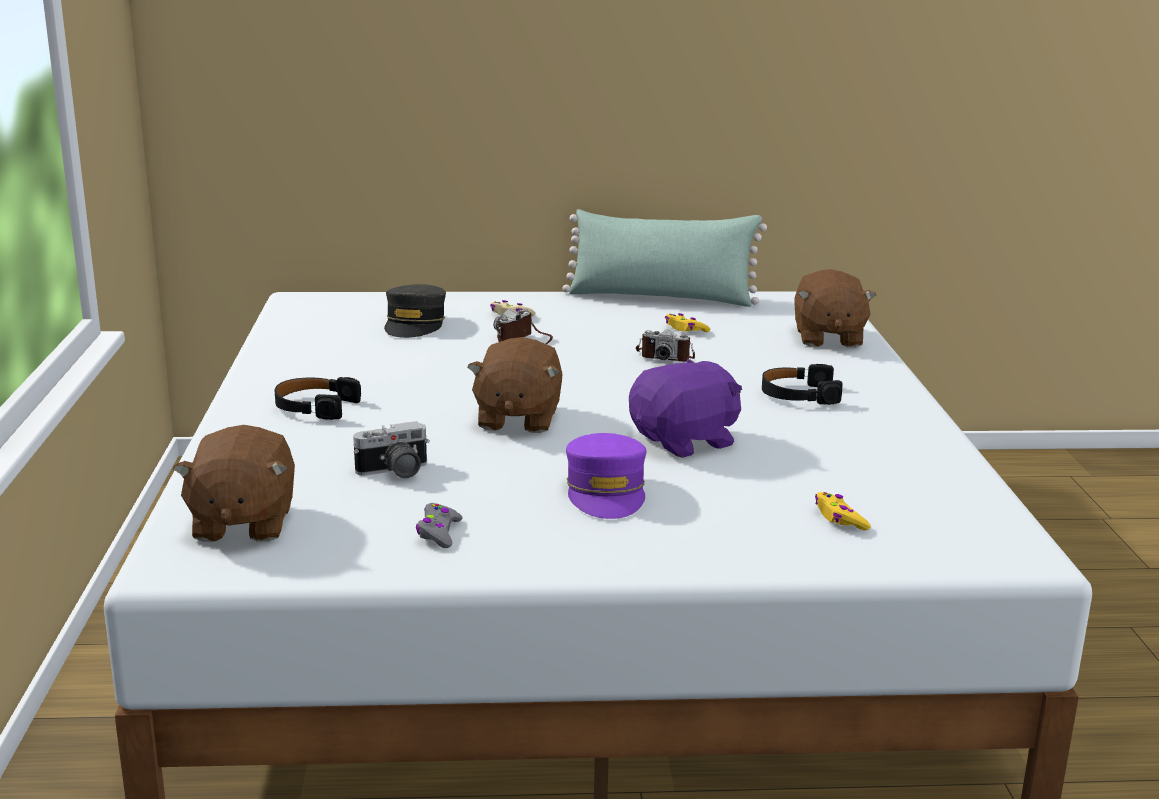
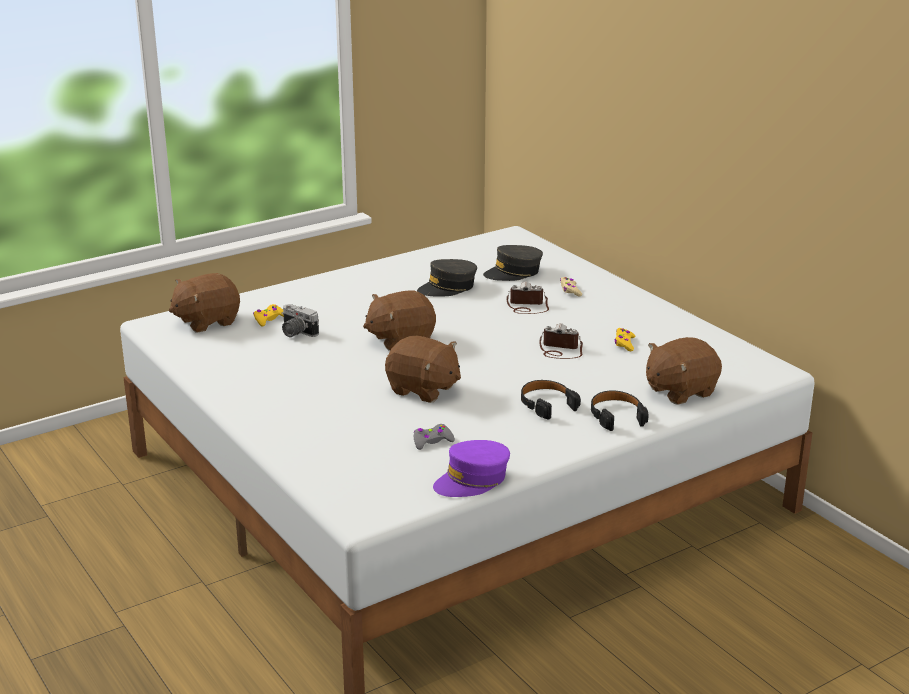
camera: 60 degrees right, 5 degrees up
(315, 407) = (356, 291): black headphones -> black headphones (616, 416)
(399, 361) = (448, 288): none -> grey cap
(438, 533) = (238, 363): grey game controller -> grey game controller (432, 441)
(606, 492) = (327, 387): purple cap -> purple cap (472, 480)
(661, 297) = (681, 320): green pillow -> none
(665, 357) = (560, 351): camera -> camera turned 120 degrees clockwise
(685, 441) = (423, 389): purple plush toy -> brown plush toy
(839, 519) = (359, 455): yellow game controller -> yellow game controller (269, 319)

